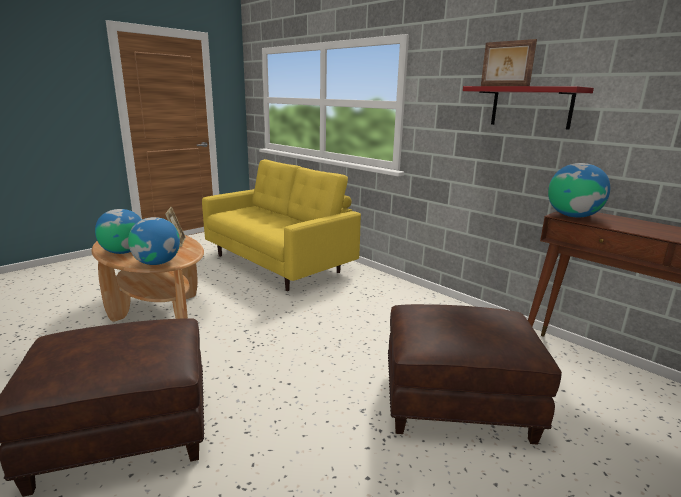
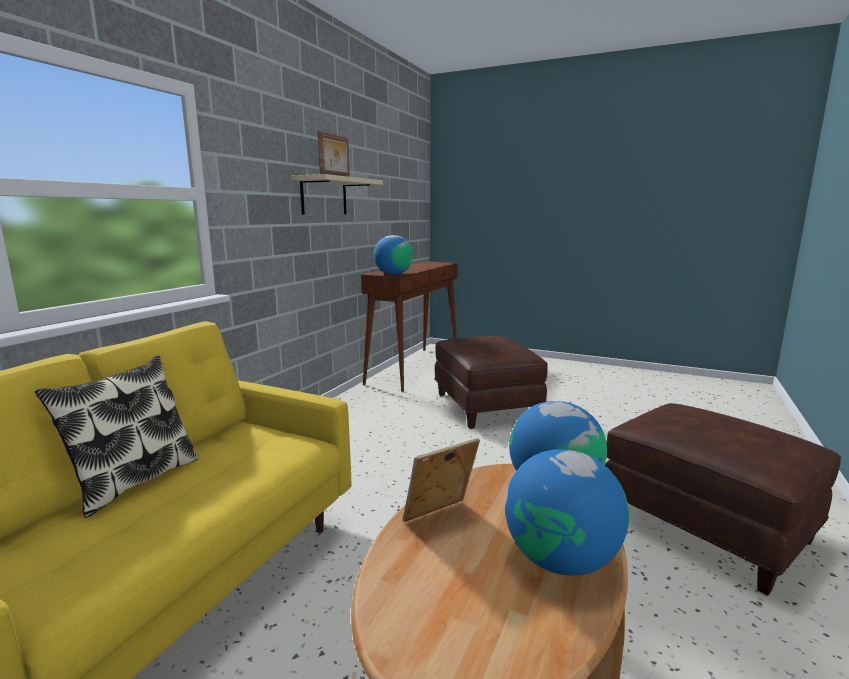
camera: 110 degrees left, 5 degrees down
(281, 217) = (134, 481): none -> pillow
(531, 107) = (324, 196): red shelf -> beige shelf

